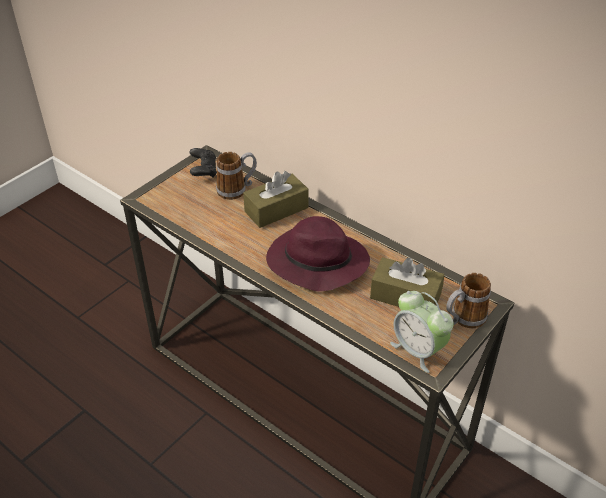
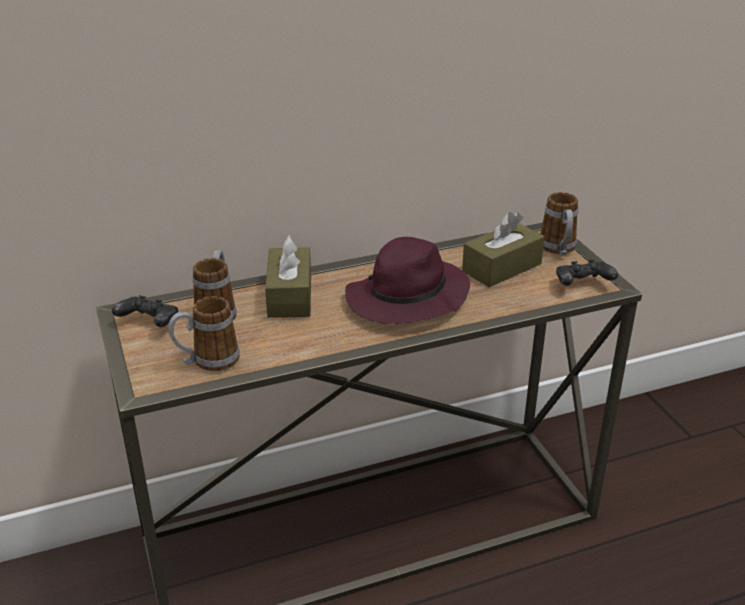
camera: 60 degrees left, 10 degrees down
(183, 208) = (207, 361): none -> mug
(418, 350) = (582, 285): alarm clock -> black game controller

